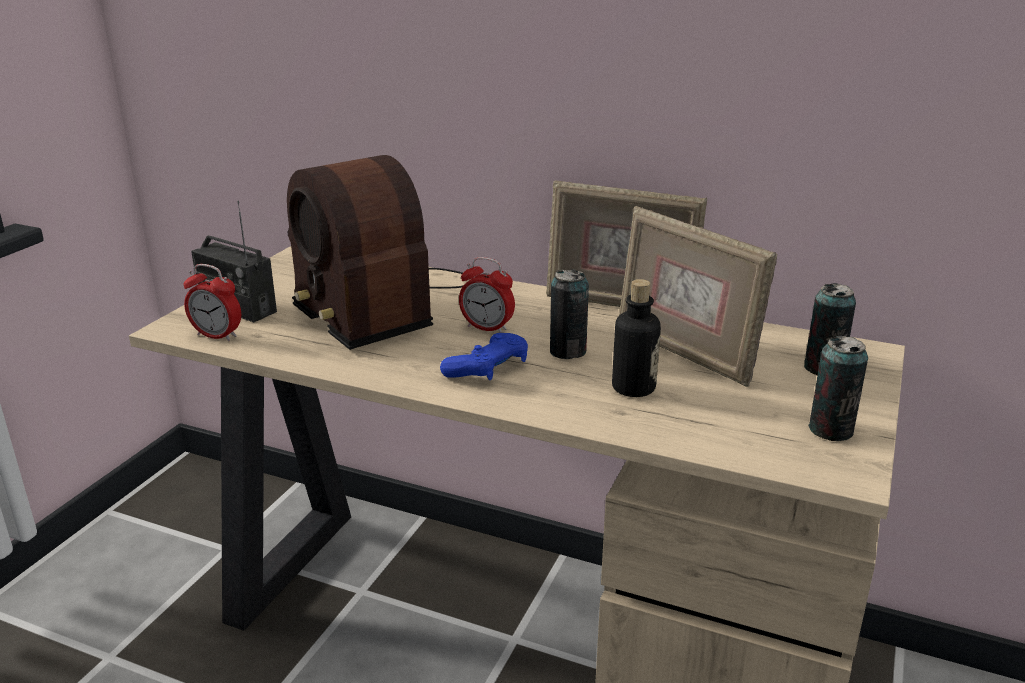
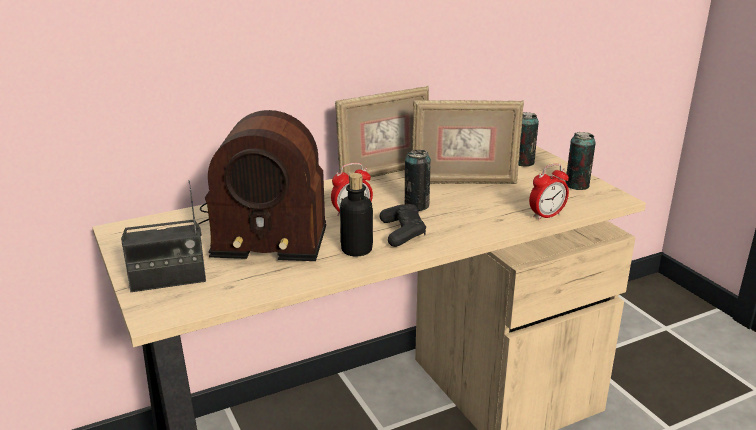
camera: 50 degrees left, 0 degrees up
(217, 336) = (203, 301): alarm clock -> alarm clock (546, 215)
(488, 369) = (402, 232): blue game controller -> black game controller
(633, 388) = (480, 207): bottle -> bottle (356, 250)

